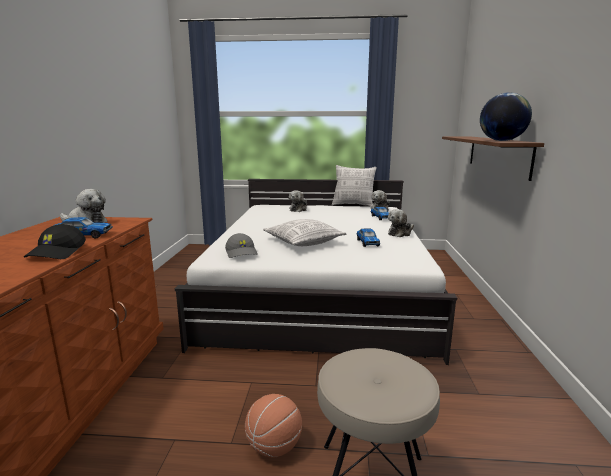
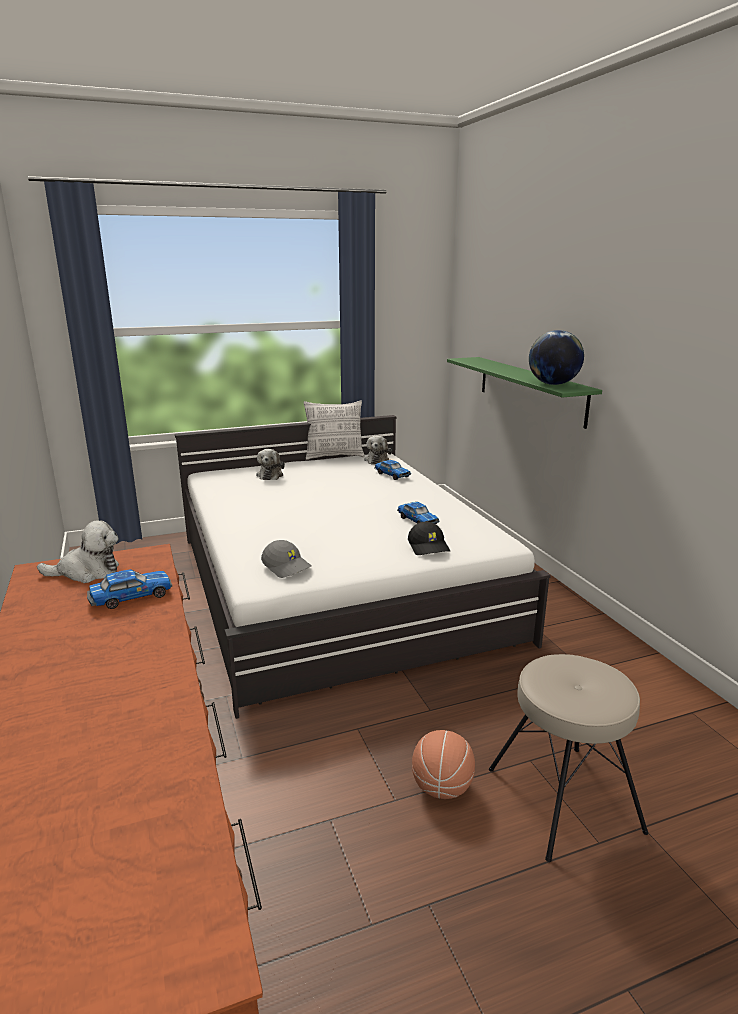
camera: 25 degrees left, 5 degrees up
(57, 253) = (155, 633): black cap -> black cap (429, 547)
(304, 242) = (343, 534): pillow -> none
(400, 233) = (439, 499): plush toy -> none
(497, 155) = (530, 389): brown shelf -> green shelf

